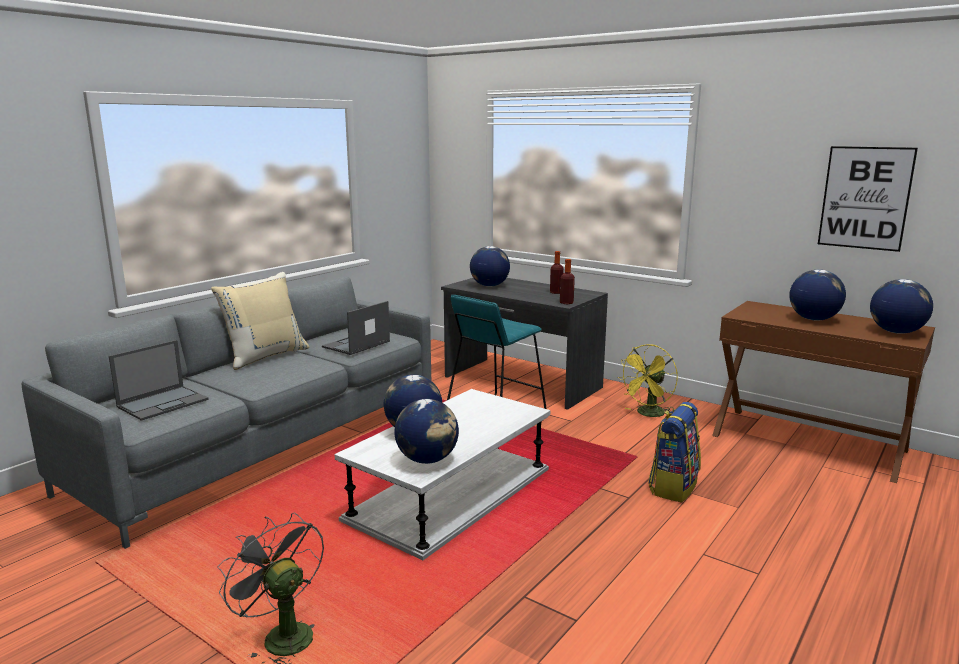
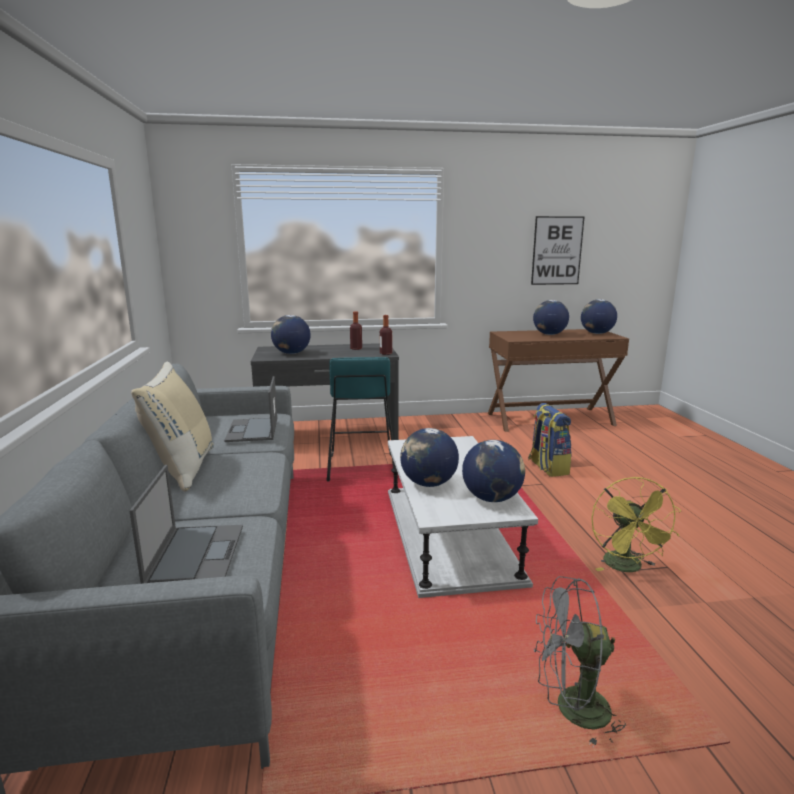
camera: 45 degrees left, 0 degrees up
(648, 414) = (450, 431): yellow fan -> yellow fan (627, 568)

